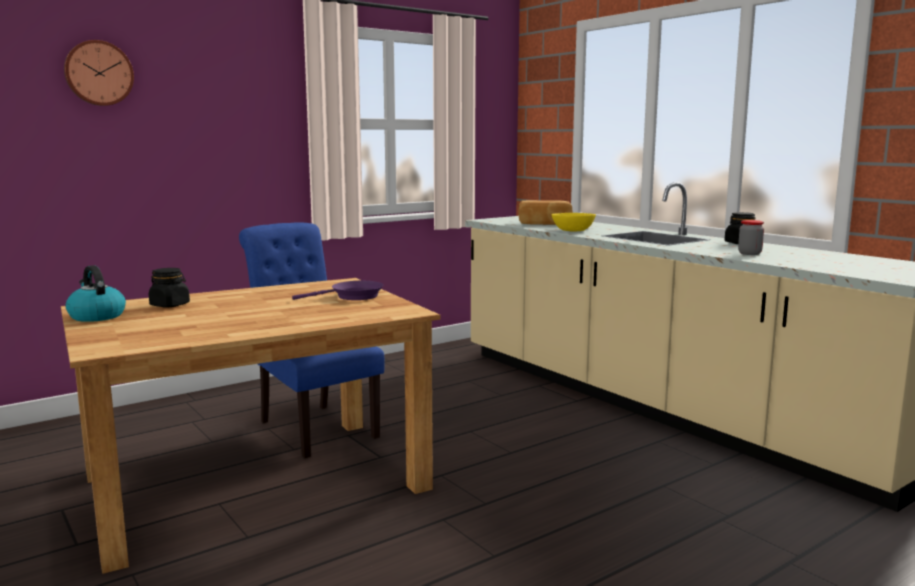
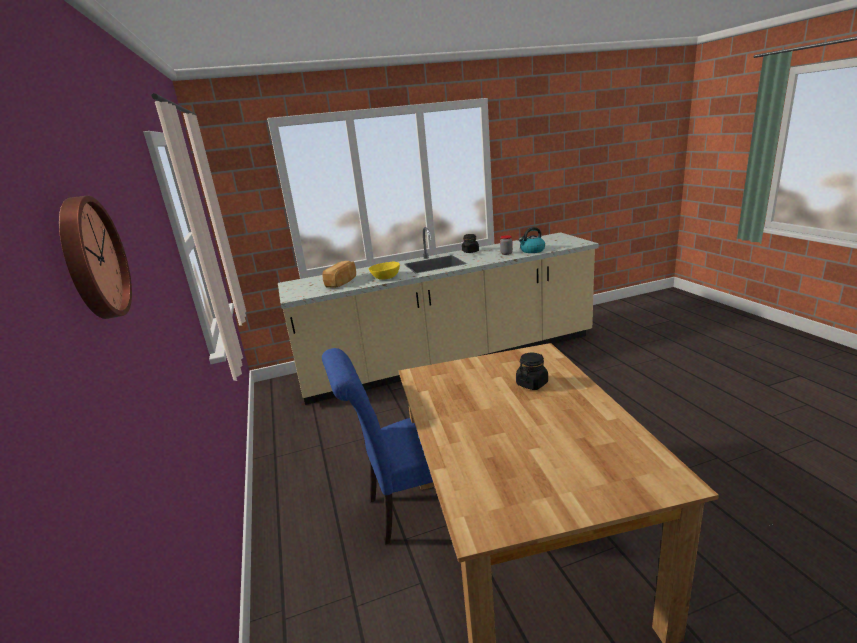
camera: 70 degrees left, 10 degrees up
(96, 316) = (530, 510): kettle -> kettle (532, 251)
(170, 305) = (486, 463): black jar -> black jar (532, 384)
(352, 297) = (483, 370): purple frying pan -> none

